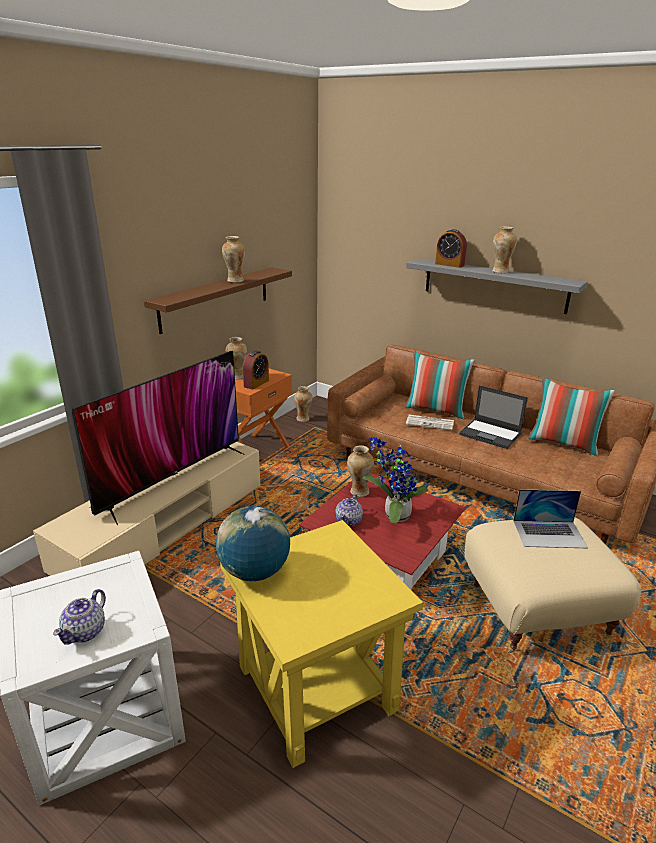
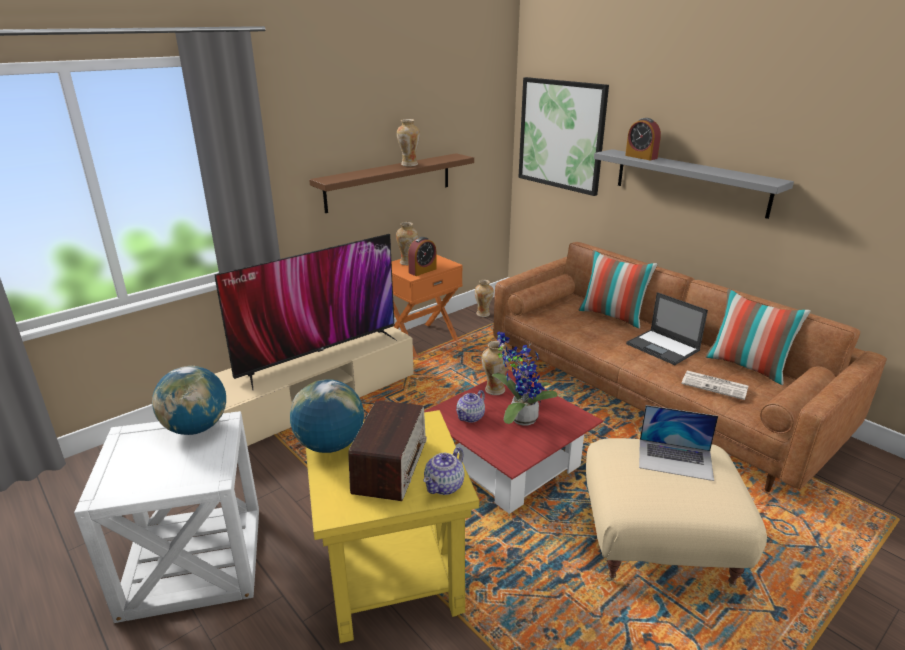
camera: 15 degrees right, 0 degrees up
(85, 631) = (163, 473): teapot -> teapot (445, 485)
(99, 576) = (196, 428): none -> globe
(324, 583) = (390, 466): none -> radio
(366, 246) = (561, 135): none -> picture
(430, 423) = (599, 329): newspaper -> newspaper (715, 385)
(500, 271) = (694, 166): vase -> none

